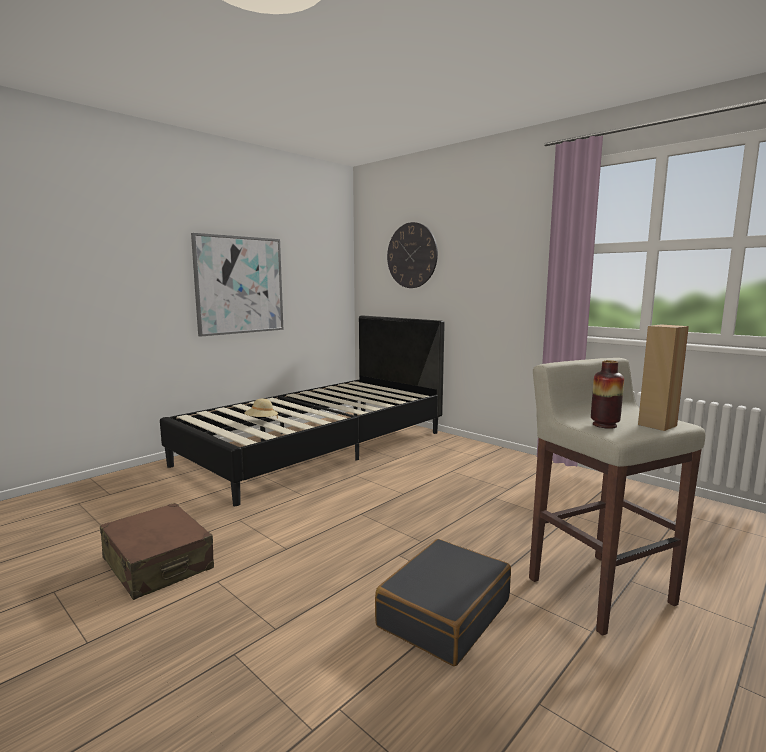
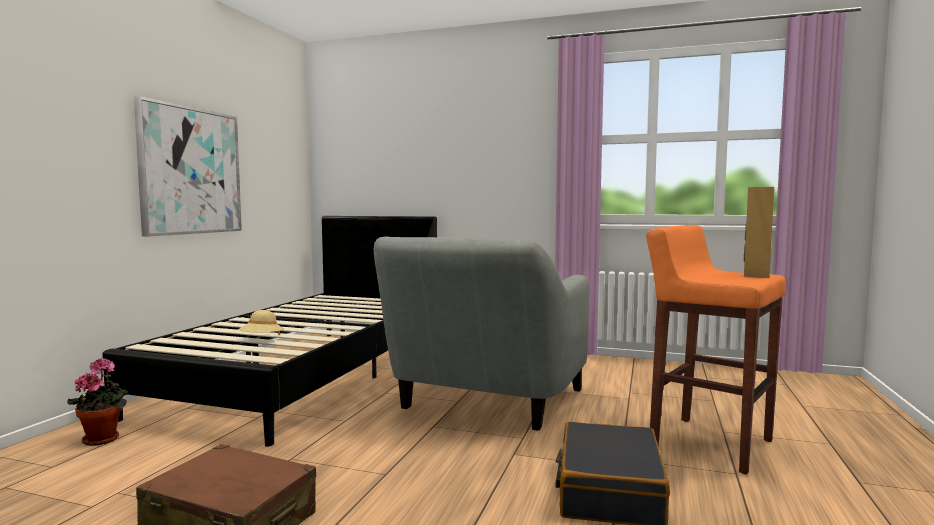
camera: 25 degrees left, 5 degrees down
(151, 478) = (103, 438): none -> potted plant
(412, 255) = (391, 145): wall clock -> none
(423, 499) = (483, 402): none -> grey armchair
(598, 590) = (709, 443): beige stool -> orange stool
(604, 425) = (723, 278): vase -> none

